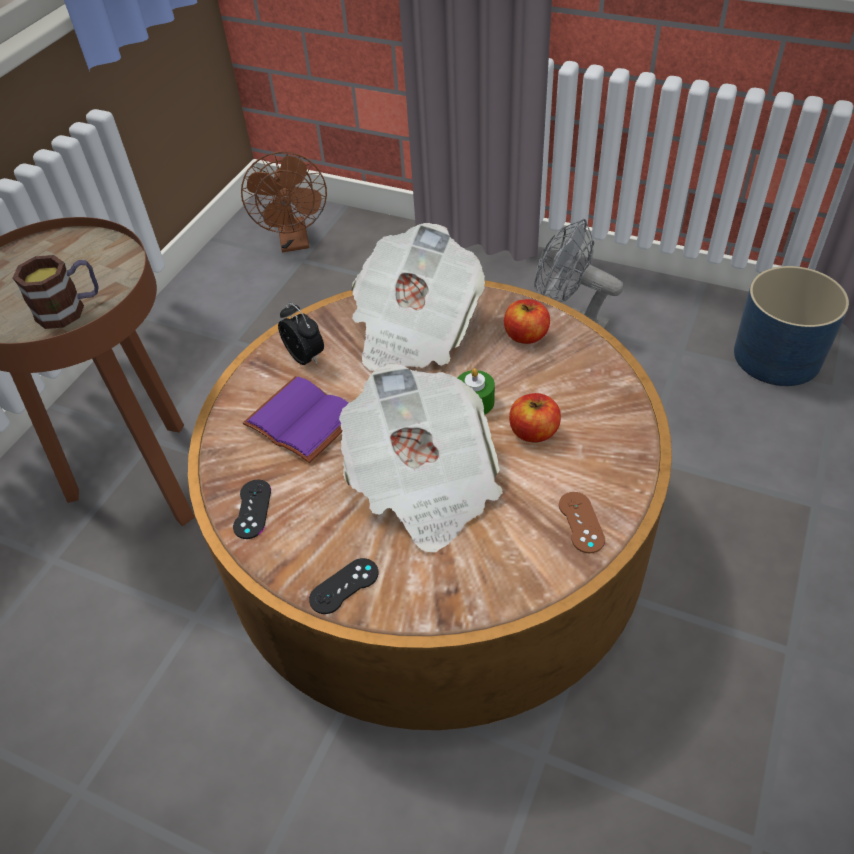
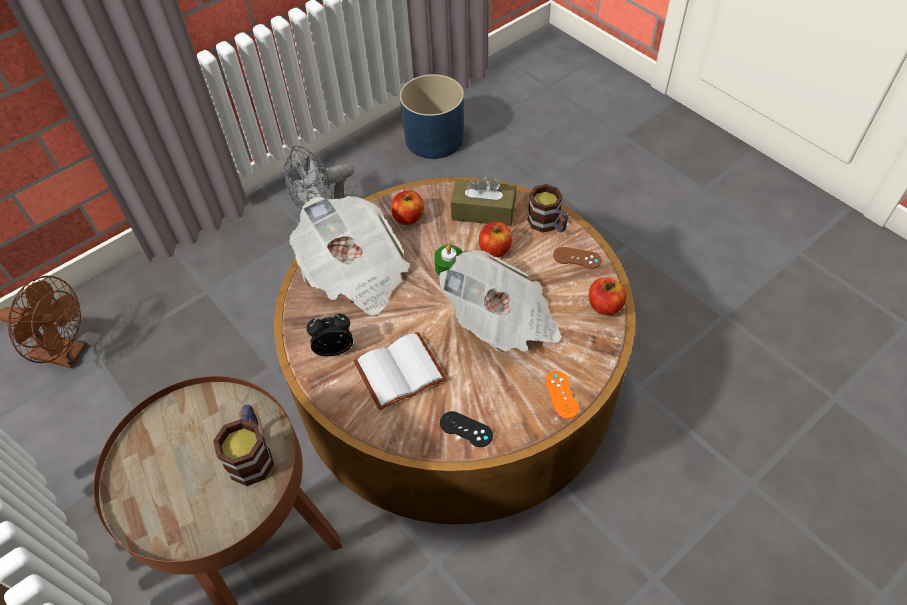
camera: 65 degrees left, 5 degrees up
(306, 419) = (400, 369): purple book -> white book
(344, 586) = (561, 394): black game controller -> orange game controller
(517, 584) = (604, 306): none -> apple
(588, 396) = (483, 211): none -> brown tissue box
(617, 469) = (548, 224): none -> mug

